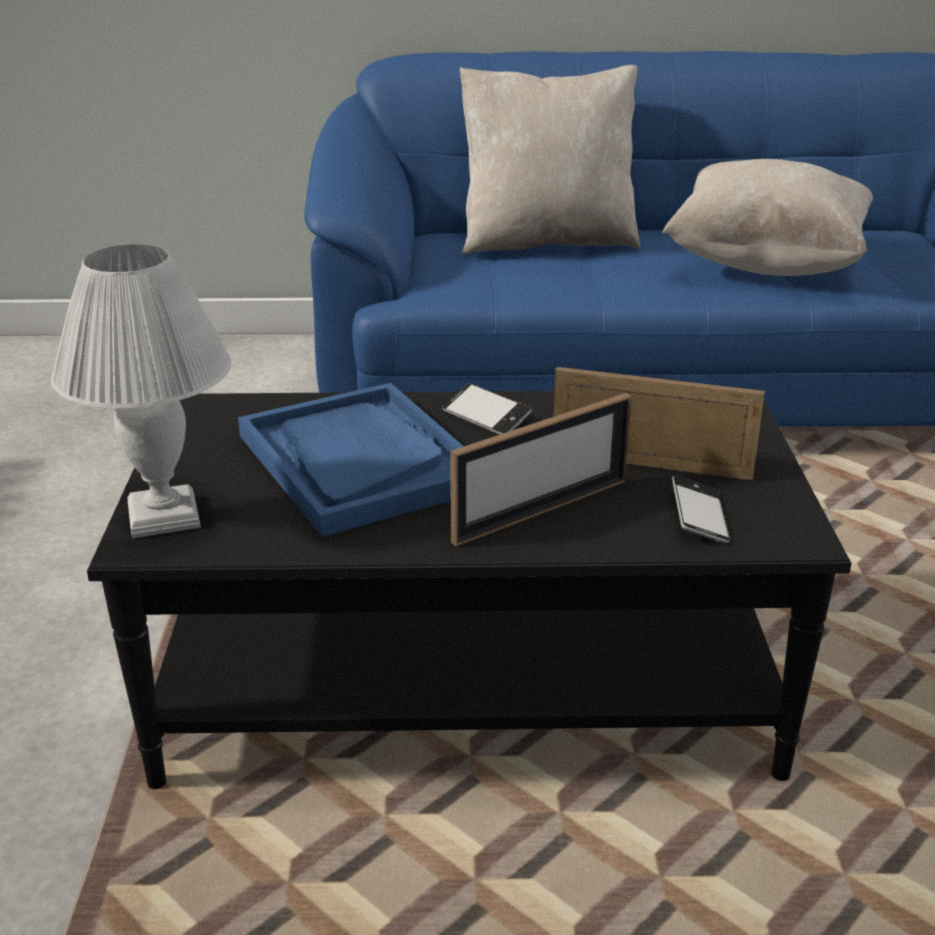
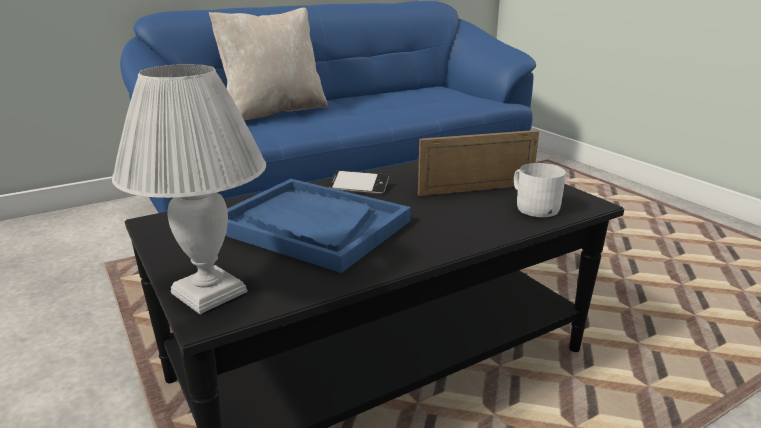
camera: 30 degrees left, 5 degrees down
(541, 511) = (452, 224): picture frame -> none
(699, 517) = (533, 206): phone -> white mug
(766, 265) = (396, 106): beige pillow -> none

